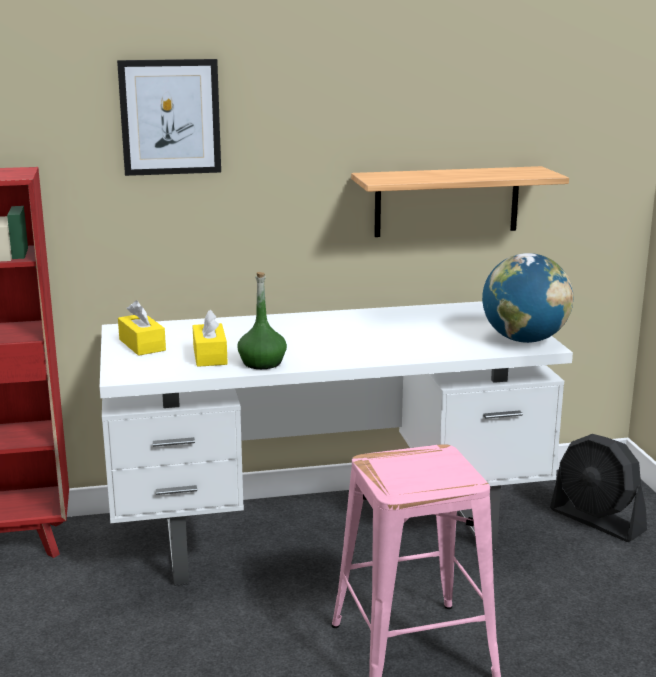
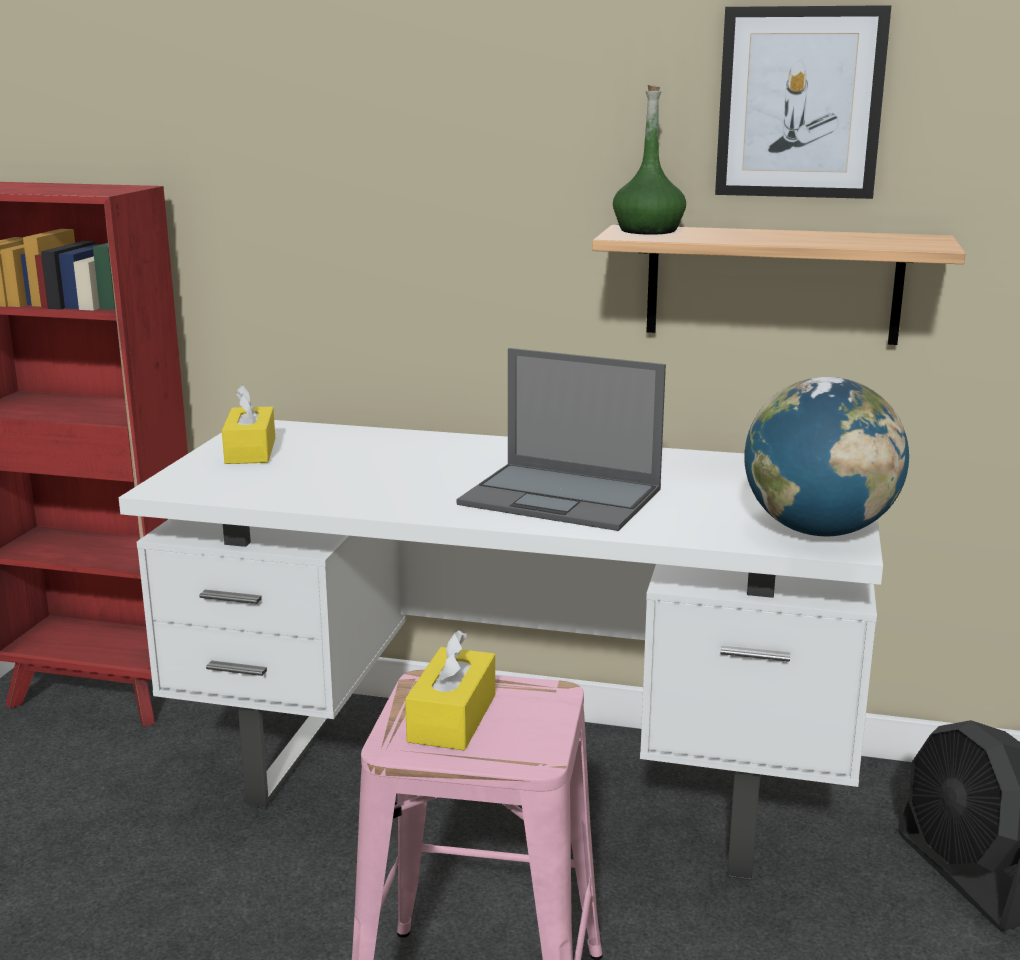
camera: 25 degrees right, 0 degrees up
(170, 117) = (341, 123): picture -> picture (800, 103)
(210, 356) = (312, 479): yellow tissue box -> yellow tissue box (452, 718)
(262, 363) = (366, 500): green bottle -> green bottle (648, 231)
(372, 343) = (563, 497): none -> laptop

